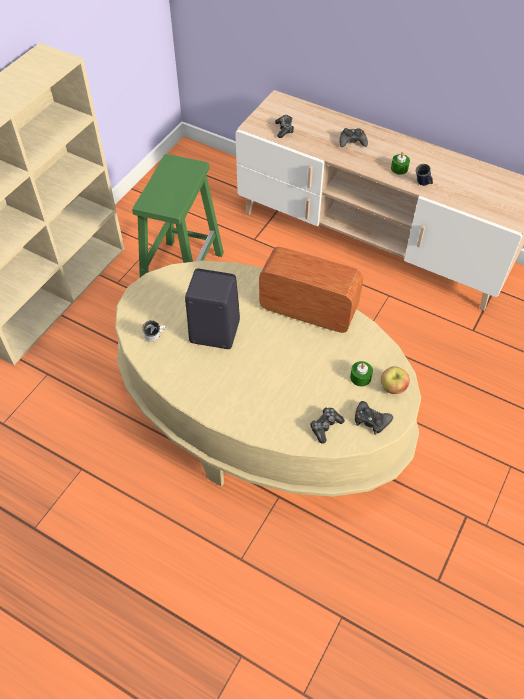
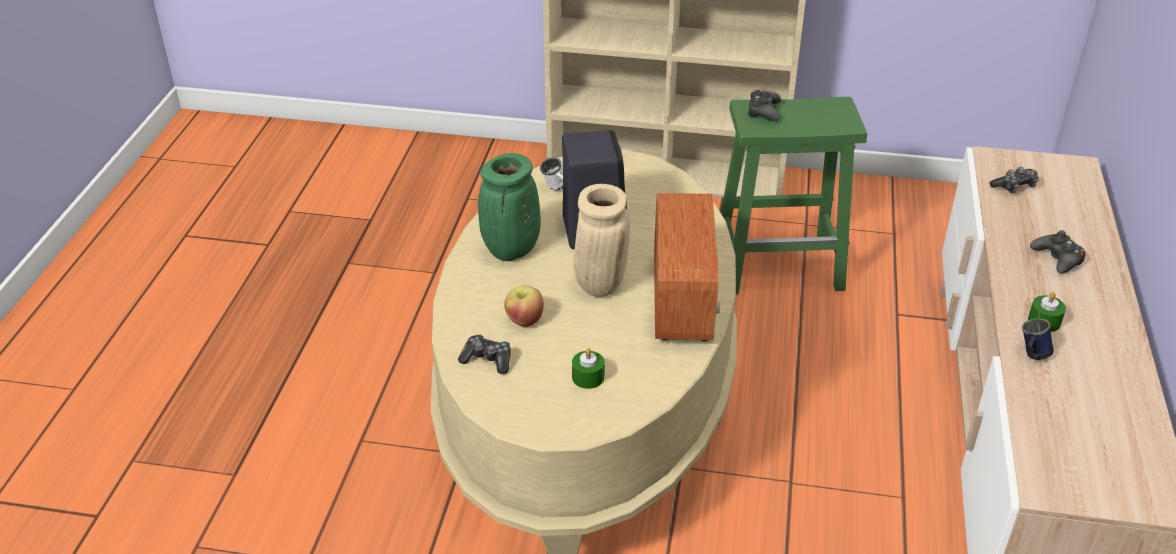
camera: 70 degrees right, 15 degrees down
(216, 384) = (511, 252): none -> green vase
(272, 344) = (600, 283): none -> beige vase
(371, 420) = (517, 402): black game controller -> black game controller (763, 111)
(392, 388) = (586, 414): apple -> apple (524, 320)

